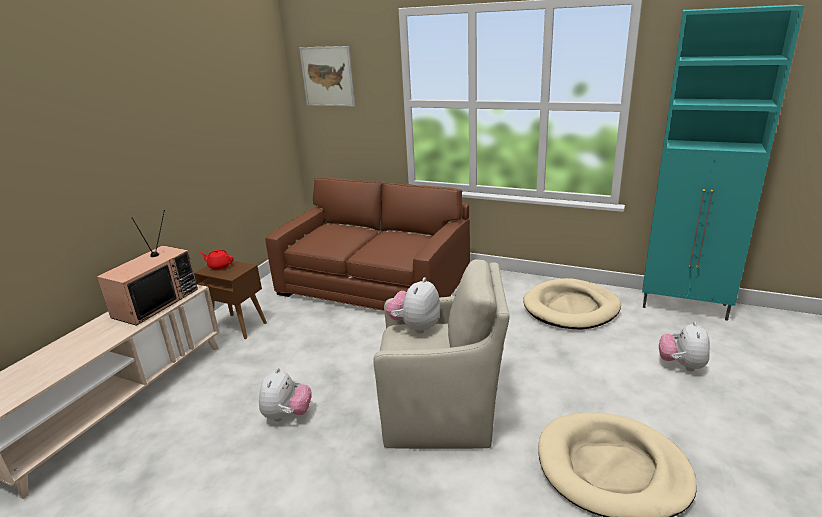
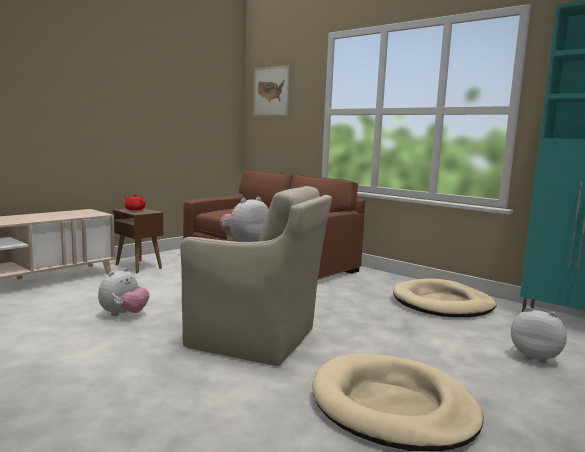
camera: 15 degrees right, 15 degrees down
(155, 302) = (67, 214): television -> none
(681, 365) = (535, 357): plush toy -> plush toy turned 90 degrees clockwise

